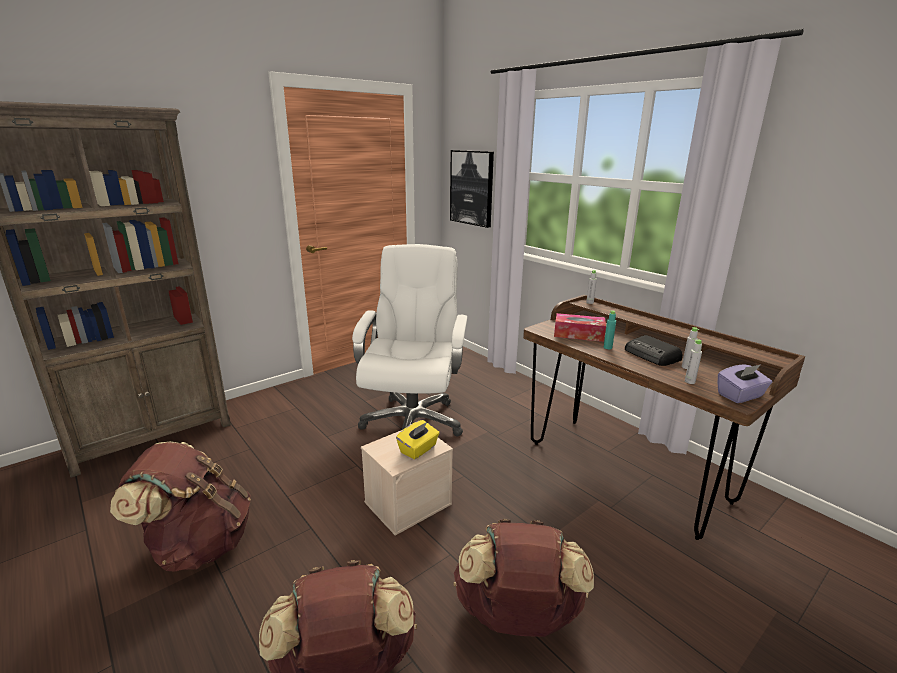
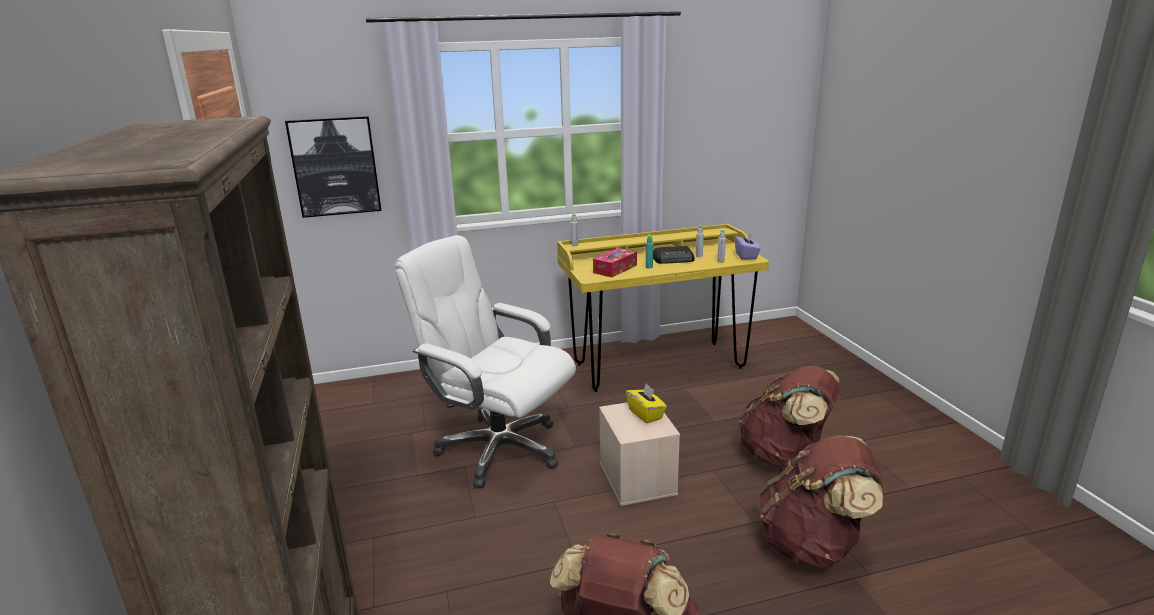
camera: 65 degrees left, 0 degrees up
(626, 470) = (658, 366): brown desk -> yellow desk

